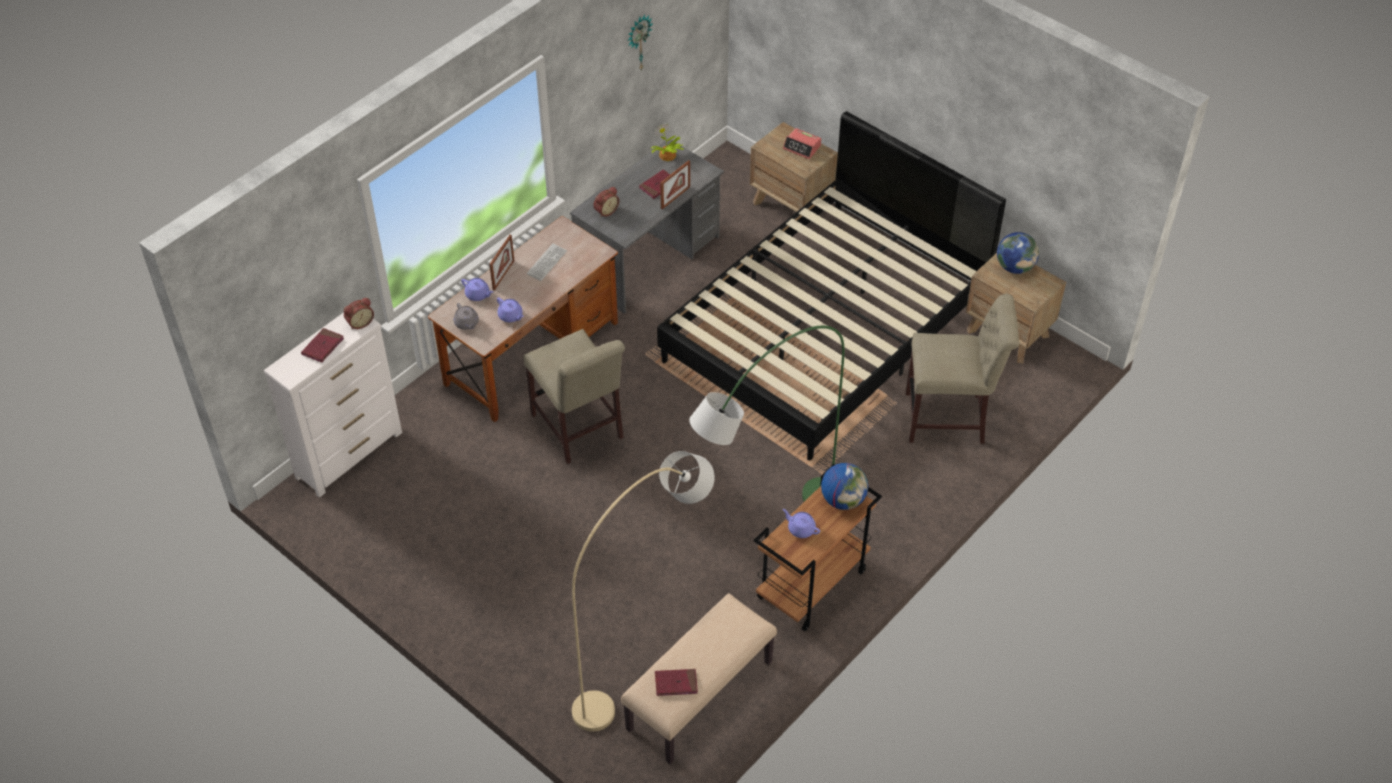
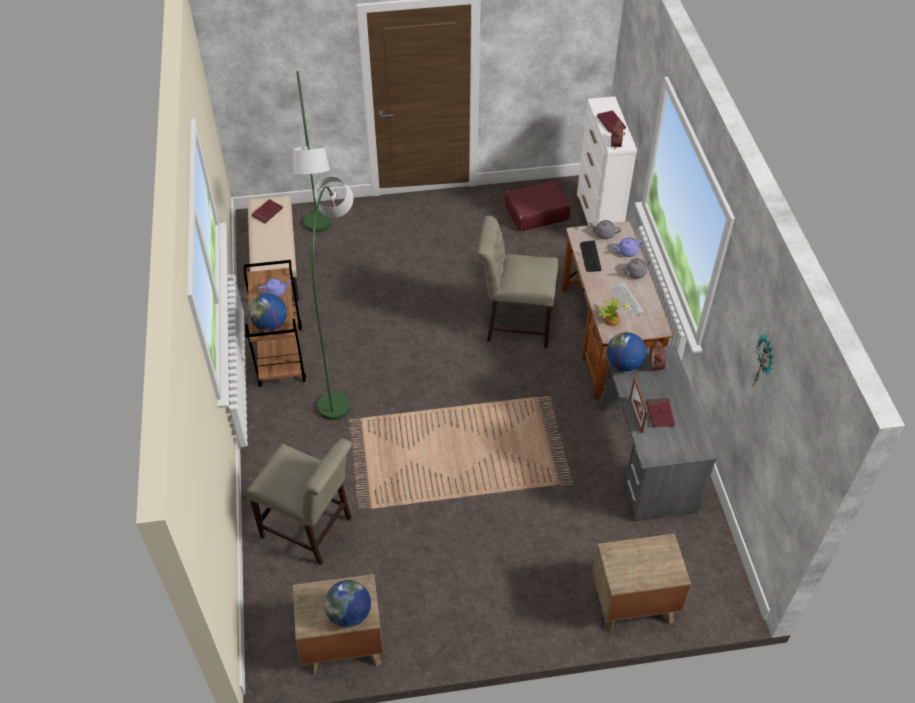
camera: 130 degrees right, 0 degrees up
(386, 514) = (536, 213): none -> red suitcase
(503, 275) = (635, 273): picture frame -> grey teapot
(511, 316) = (590, 256): purple teapot -> keyboard
(626, 230) = (623, 364): none -> globe
(646, 658) = (323, 259): beige floor lamp -> green floor lamp
(667, 156) = (694, 442): potted plant -> potted plant (610, 319)
(802, 147) = (641, 571): alarm clock -> none
(826, 329) = (470, 519): black bed -> none
(950, 419) = (311, 530): beige chair -> beige chair turned 105 degrees counterclockwise

